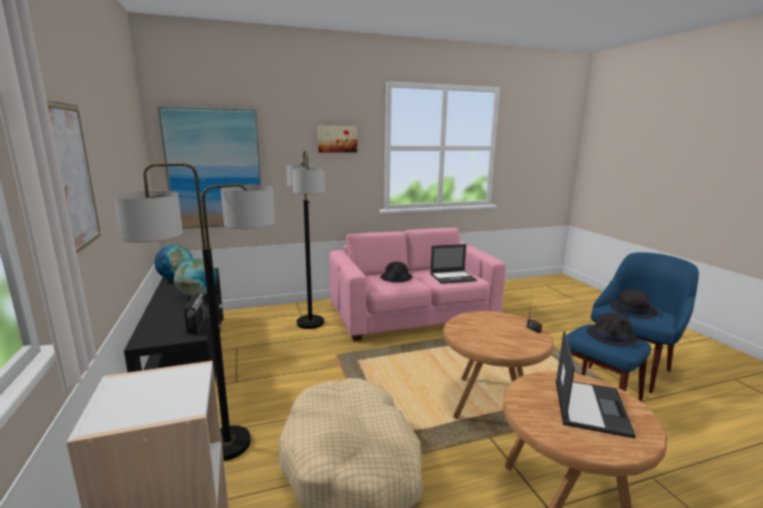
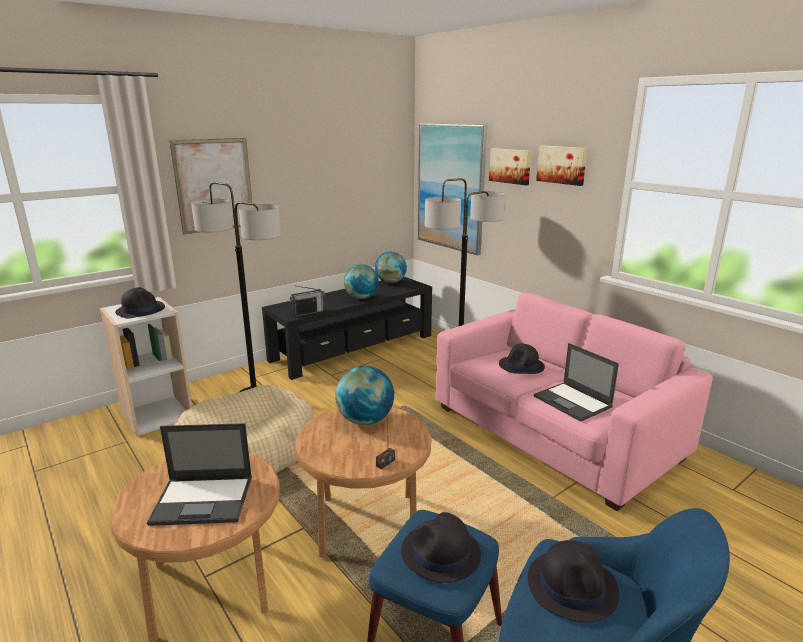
camera: 70 degrees right, 5 degrees up
(157, 392) = (141, 310): none -> black hat
(288, 143) = (510, 166): none -> picture
(473, 327) = (365, 420): none -> globe

